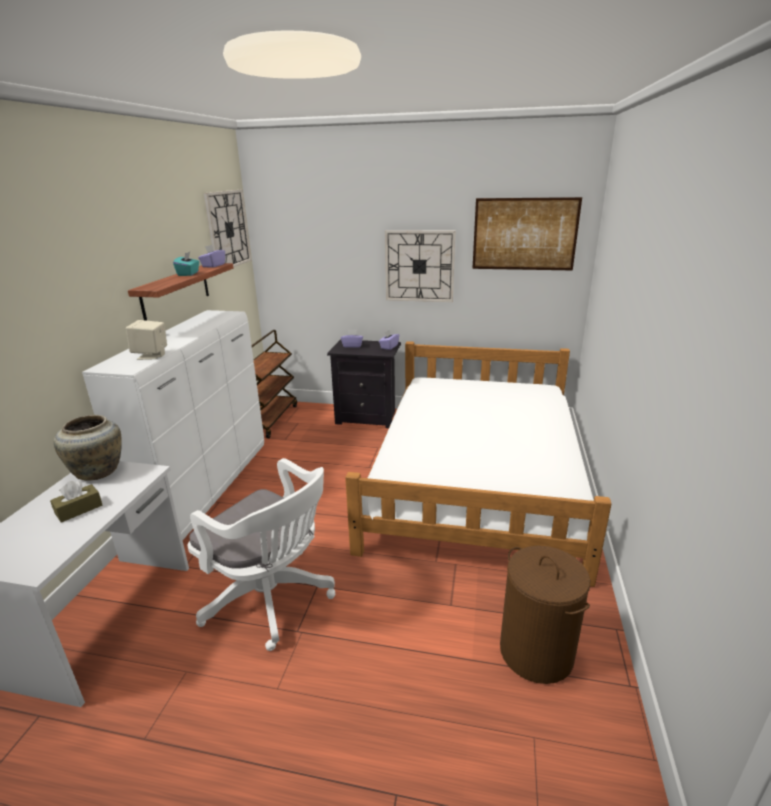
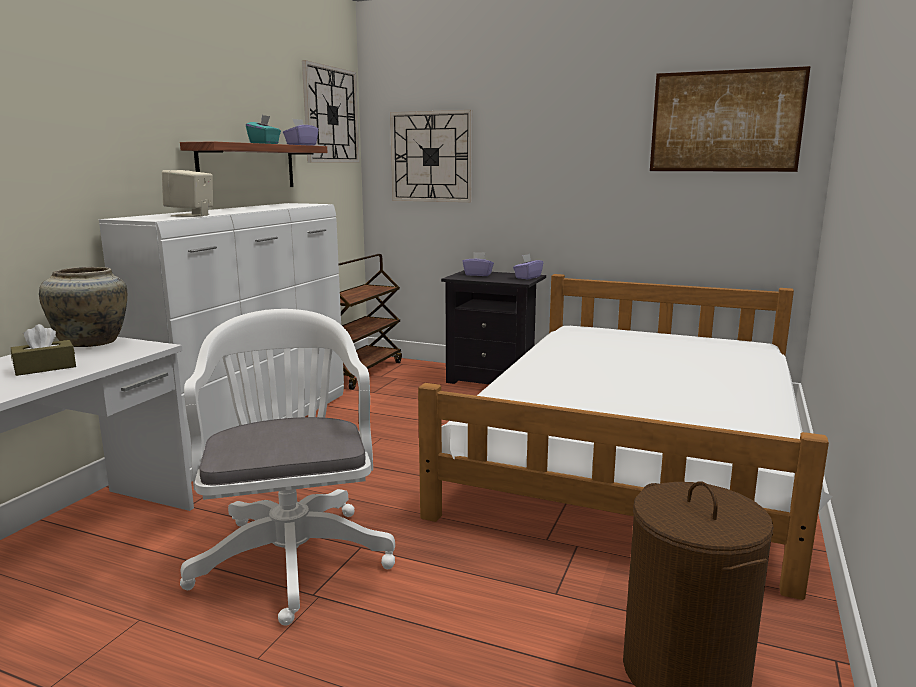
camera: 10 degrees right, 10 degrees down
(272, 599) = (292, 554): white office chair -> white office chair turned 150 degrees counterclockwise
(419, 266) = (576, 169): wall clock -> wall clock (431, 157)

